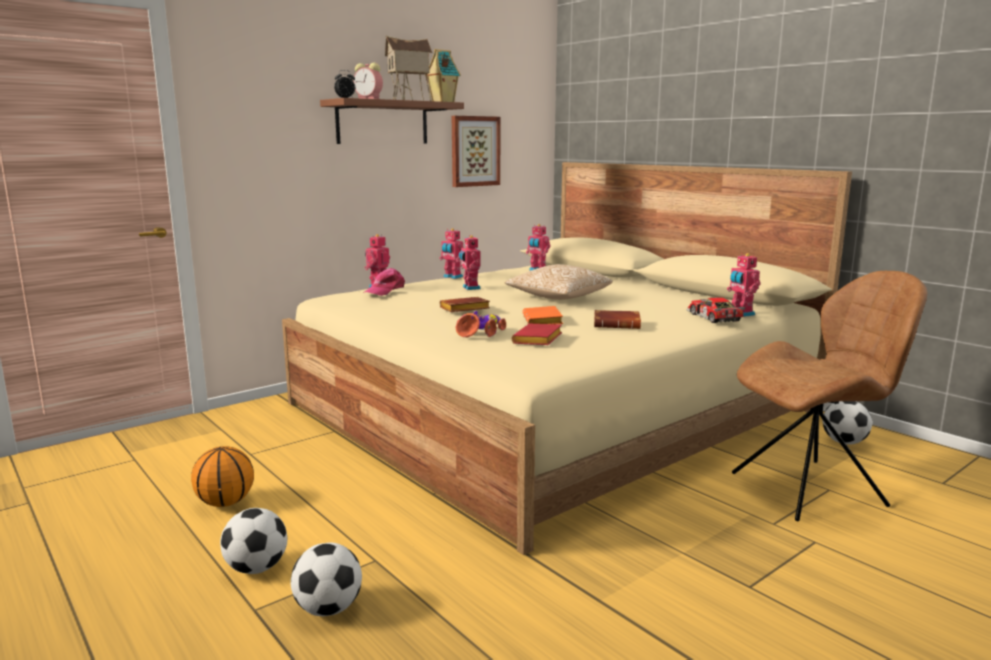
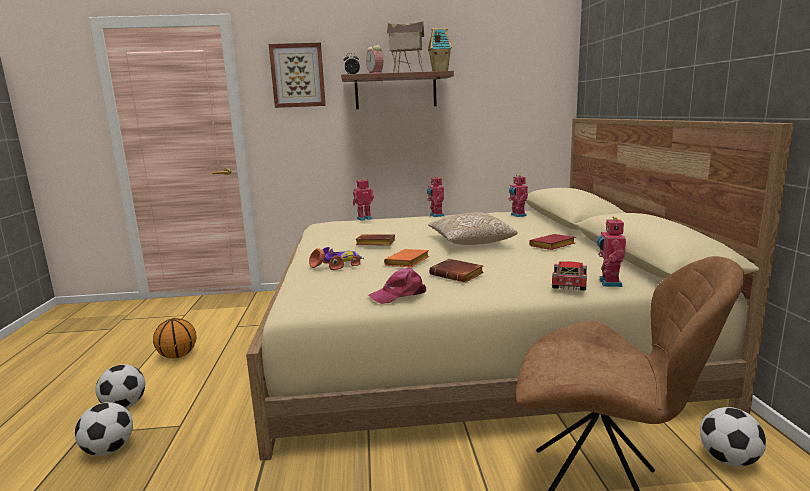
camera: 35 degrees right, 0 degrees up
(385, 291) = (353, 222): pink cap -> pink cap (399, 295)
(470, 288) = (423, 226): toy robot -> none
(474, 151) = (485, 111): picture -> picture (298, 75)
(538, 340) = (361, 279): red book -> red book (552, 246)

